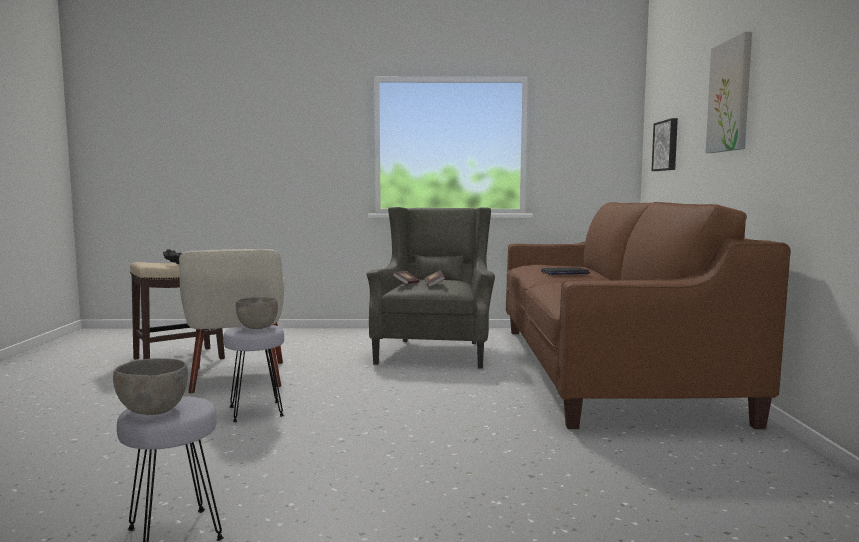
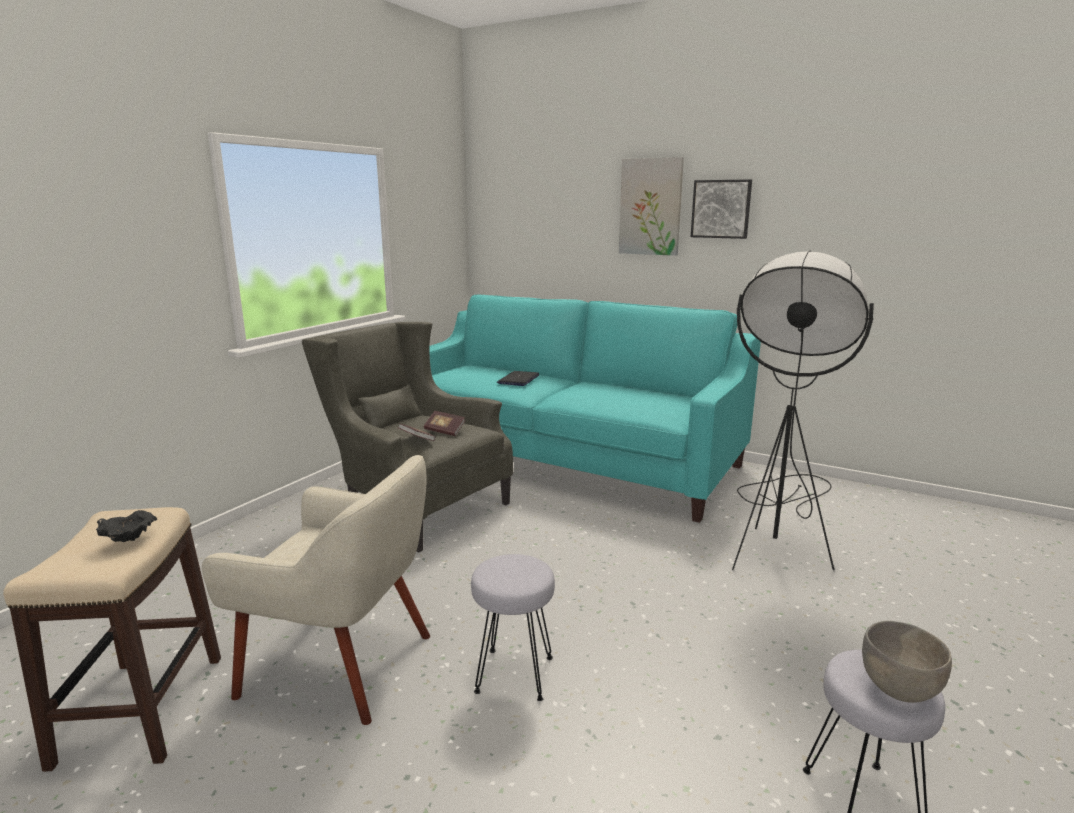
camera: 60 degrees left, 10 degrees up
(258, 328) = (516, 568): grey bowl -> none
(604, 465) = (778, 535): none -> black floor lamp
(605, 368) = (570, 460): brown sofa -> turquoise sofa
(667, 145) = (529, 236): picture -> picture (721, 209)

